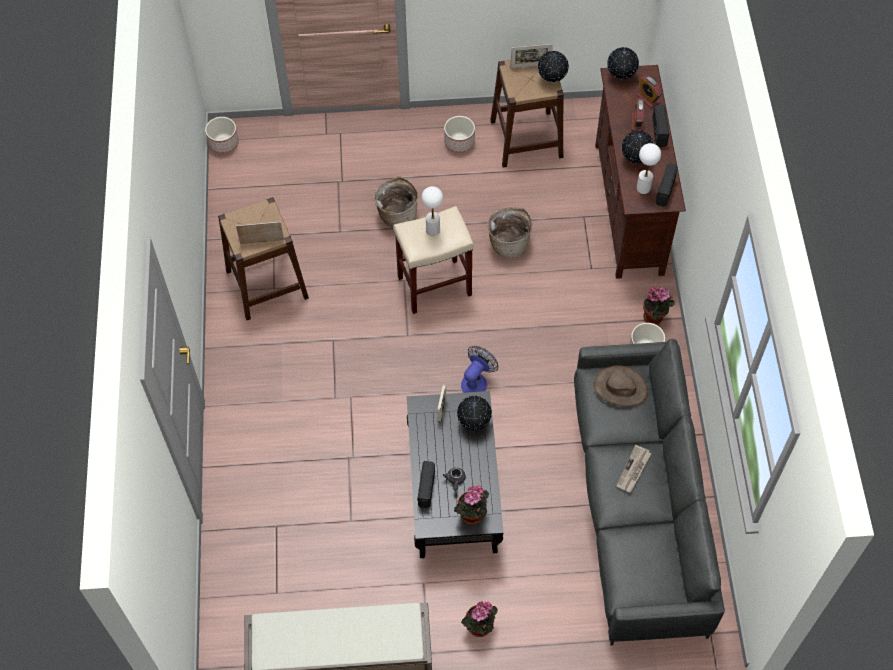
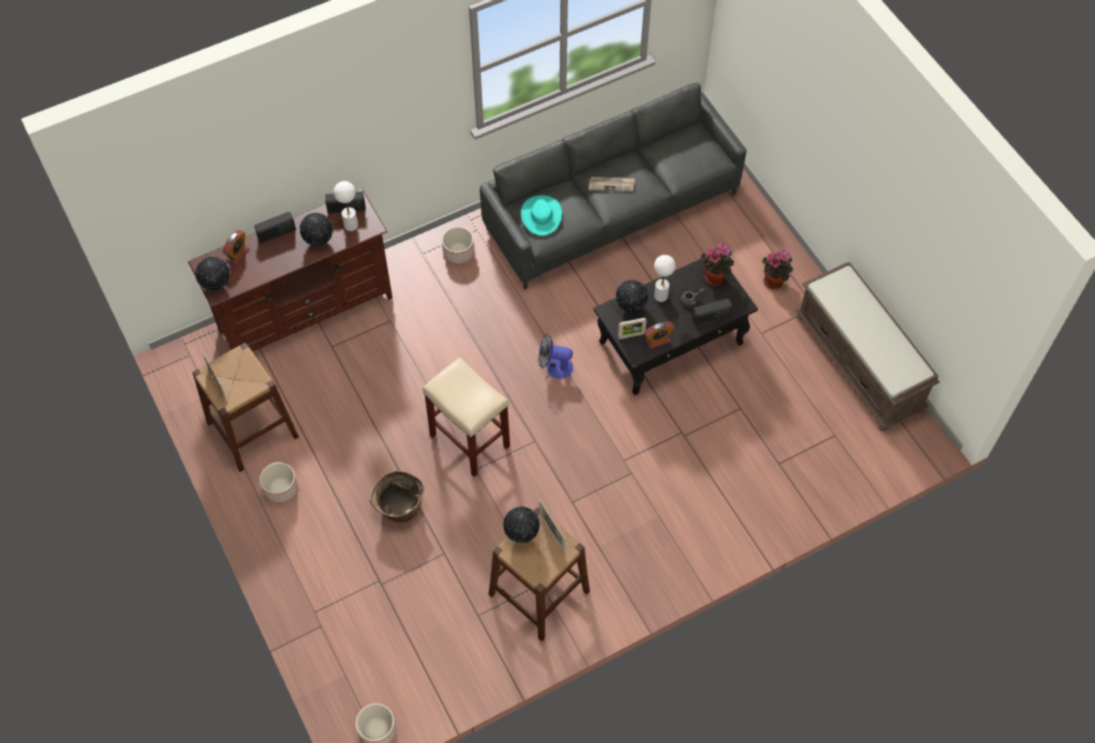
camera: 115 degrees left, 0 degrees up
(433, 230) = (462, 393): white table lamp -> white table lamp (661, 296)
(509, 243) = (391, 397): basket -> none
(551, 79) = (229, 358): globe -> globe (521, 534)
(620, 388) = (541, 215): brown hat -> turquoise hat
(637, 122) = (271, 254): alarm clock -> alarm clock (657, 340)
(655, 317) = (421, 256): potted plant -> none

